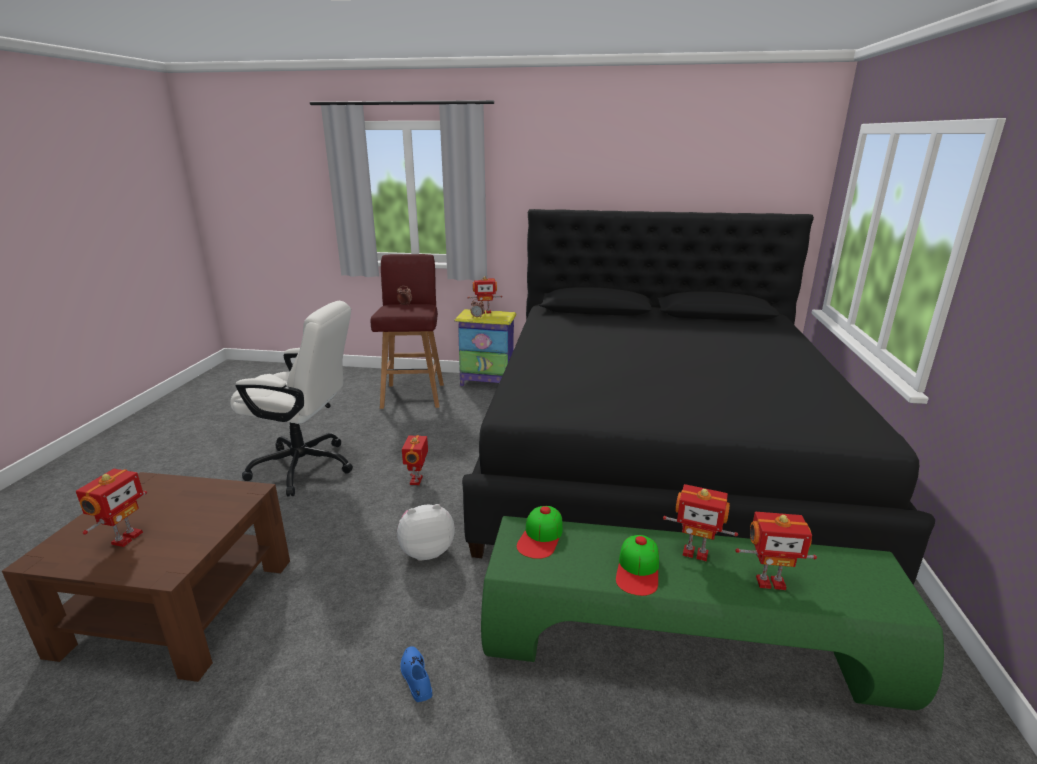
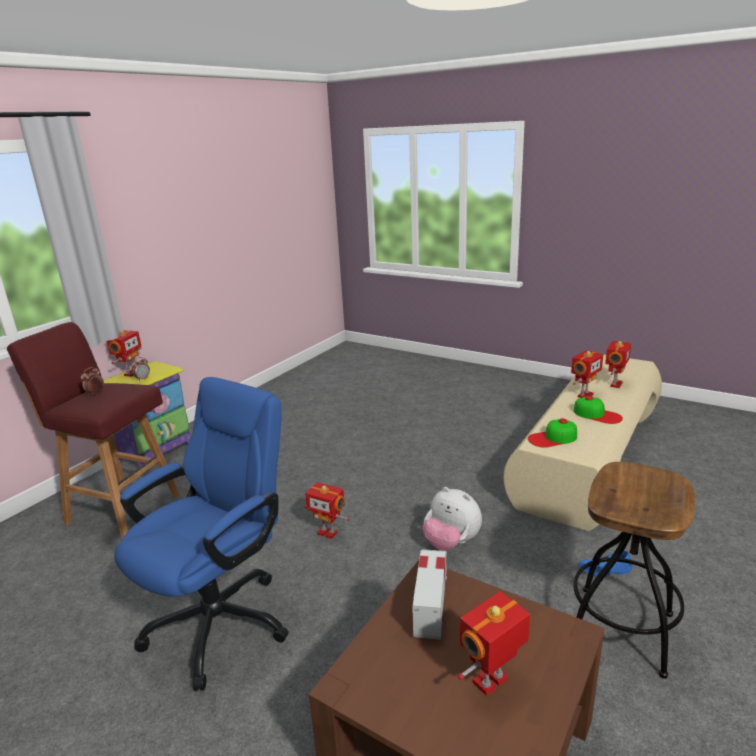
camera: 65 degrees left, 0 degrees up
(125, 538) = (492, 682): toy robot -> toy robot turned 75 degrees counterclockwise
(217, 498) = (431, 603): none -> toy truck
(307, 468) = (223, 620): white office chair -> blue office chair
(316, 699) = (621, 629): none -> brown stool
(426, 551) = (451, 543): plush toy -> plush toy turned 60 degrees counterclockwise
(541, 537) = (552, 438): cap -> cap turned 120 degrees clockwise
(657, 455) = (386, 406): black bed -> none
(683, 640) = (588, 454): green bench -> beige bench

